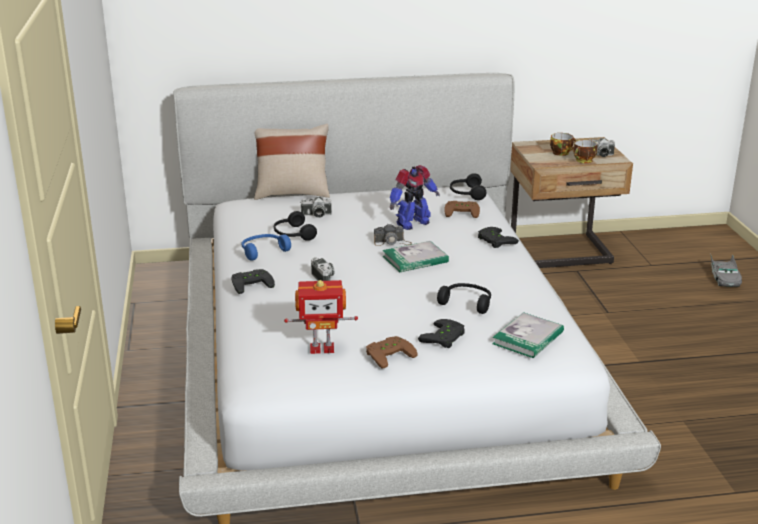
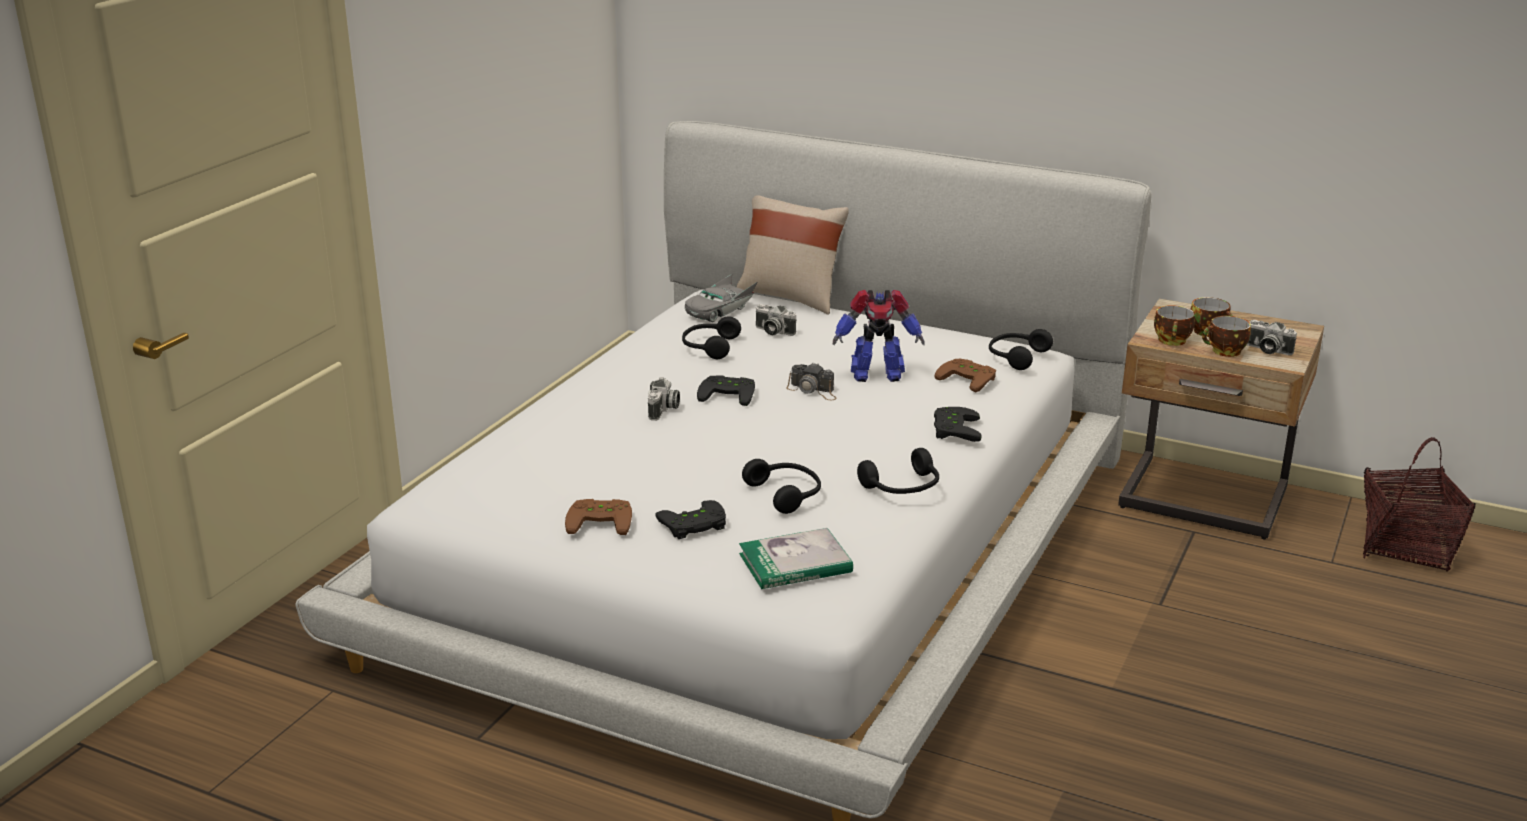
camera: 35 degrees right, 0 degrees up
(251, 283) = (579, 390): black game controller -> black game controller (729, 394)
(263, 251) = (646, 357): blue headphones -> none
(322, 348) = (540, 487): toy robot -> none
(415, 259) = (807, 420): book -> none
(519, 279) = (903, 488): none -> black headphones
(553, 162) = (1173, 341): none -> cup
(671, 247) = (1406, 547): none -> basket
(724, 278) = (1437, 621): grey toy car -> grey toy car (720, 310)

